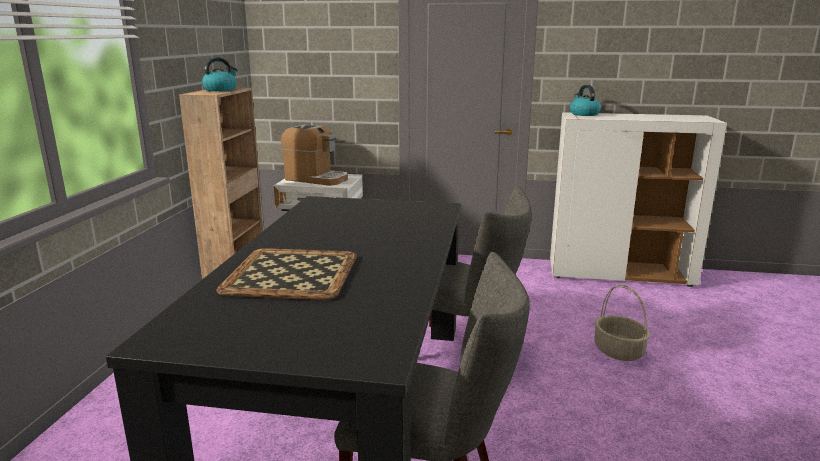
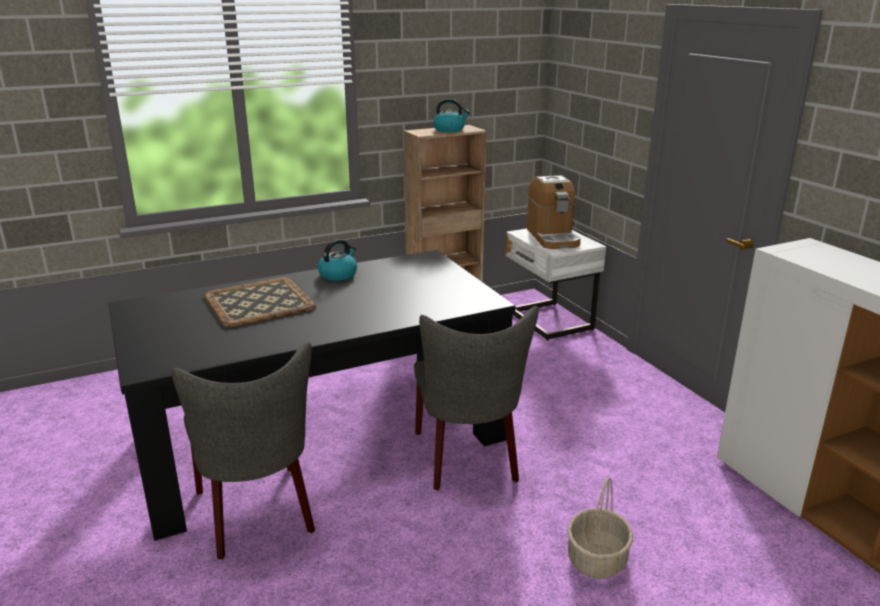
camera: 55 degrees right, 5 degrees up
(584, 114) = (820, 249): kettle -> kettle (338, 274)

